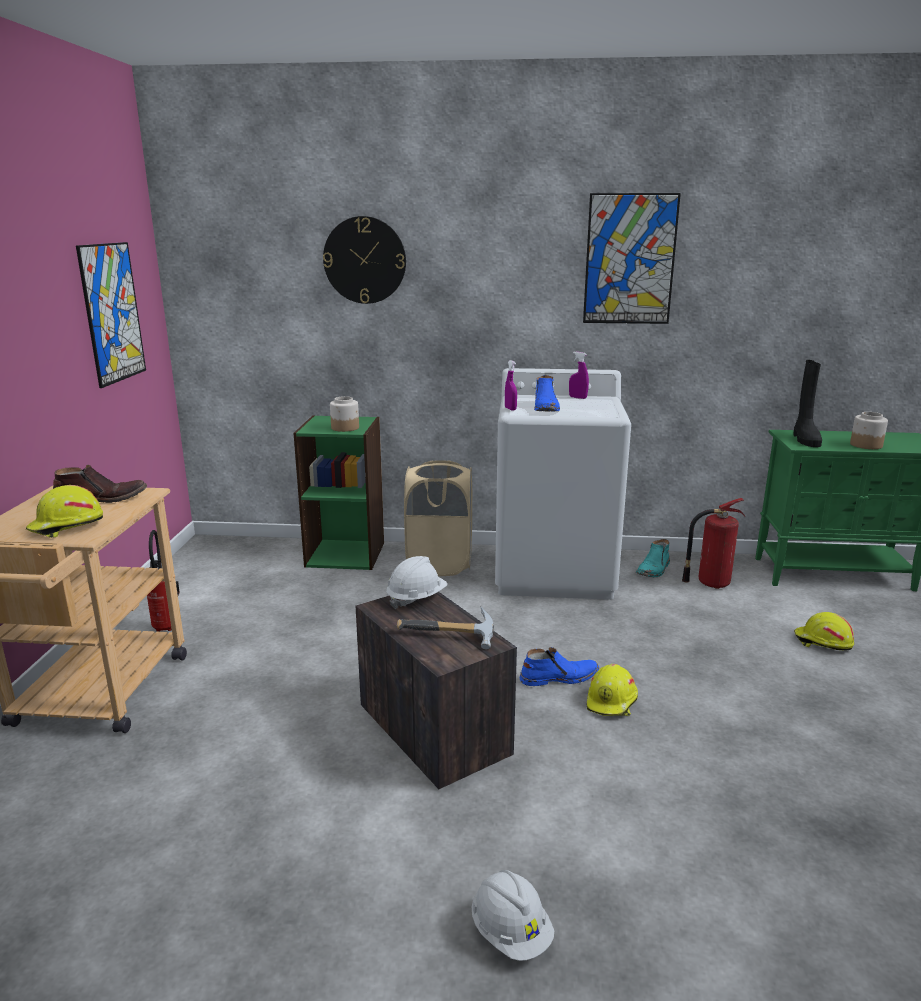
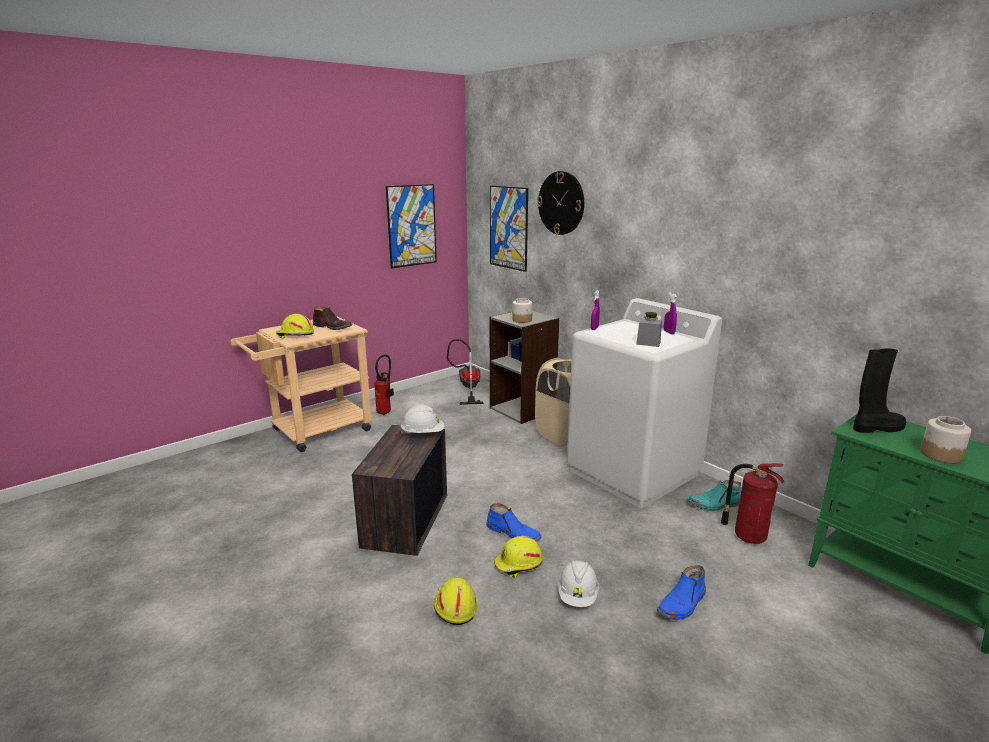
camera: 45 degrees right, 0 degrees up
(233, 555) = (467, 388): none -> vacuum cleaner
(346, 554) = (523, 409): green bookcase -> grey bookcase
(449, 638) = (394, 459): hammer -> none
(511, 932) = (277, 626): white hard hat -> white hard hat (577, 596)
(546, 408) = (621, 334): blue boot -> blue boot (682, 604)
(590, 410) = (648, 343): none -> grey jar
(630, 259) = (742, 217): picture -> picture (508, 228)
(805, 439) = (876, 428): black boot -> black boot turned 150 degrees counterclockwise
(822, 642) = (764, 627): yellow hard hat -> yellow hard hat (454, 607)

